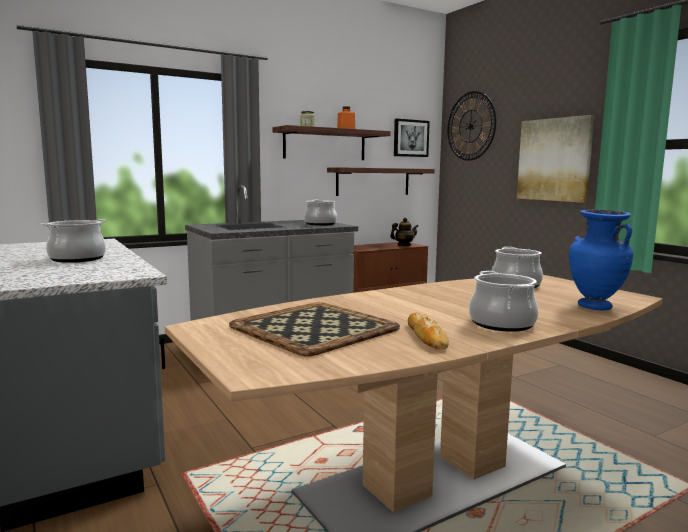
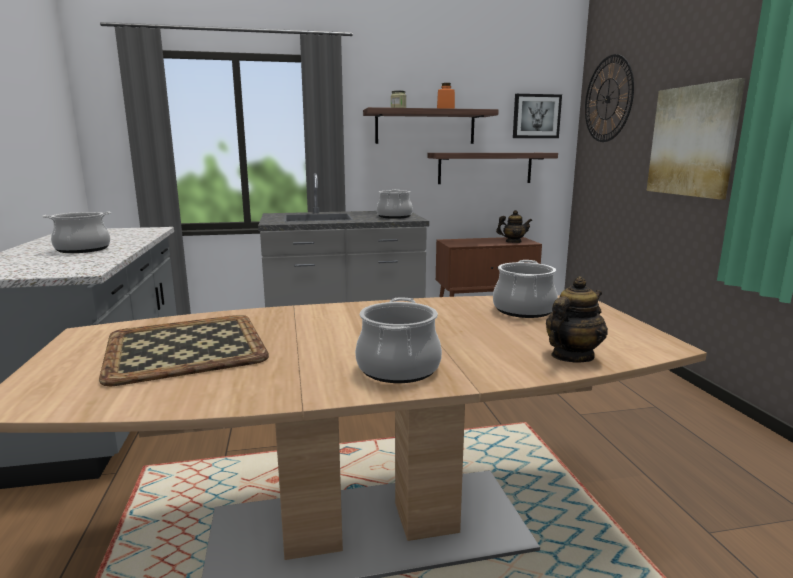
camera: 20 degrees right, 5 degrees up
(426, 336) = (276, 375): bread -> none
(594, 307) = (571, 356): blue vase -> teapot

